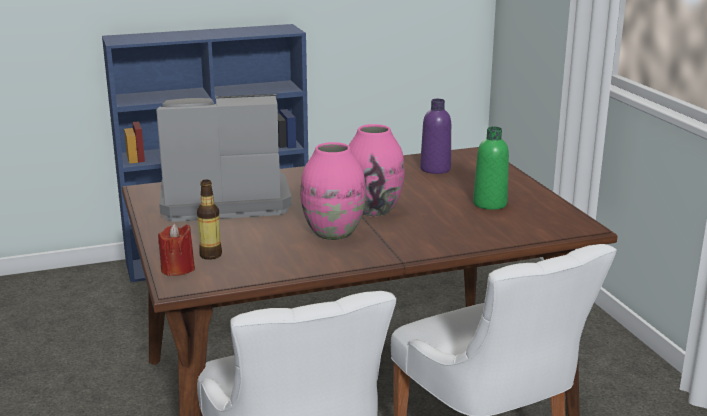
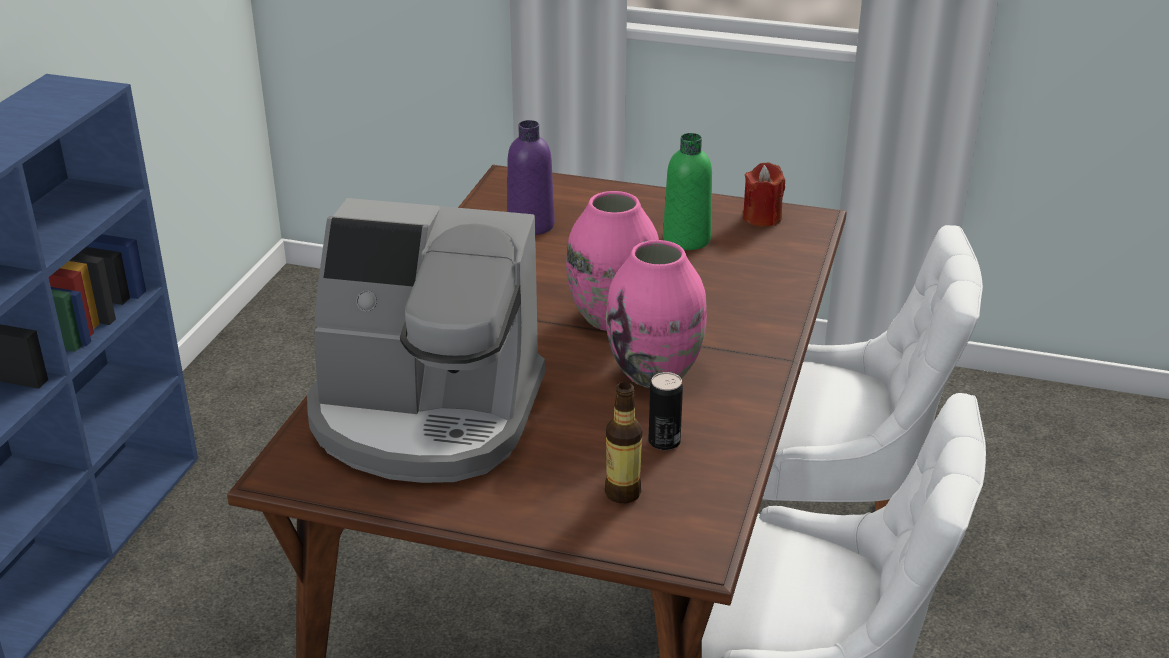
camera: 55 degrees left, 10 degrees up
(177, 269) = (642, 536): red candle -> red candle (762, 218)
(223, 199) = (426, 416): coffee machine -> coffee machine turned 105 degrees counterclockwise
(270, 252) = (664, 442): none -> can

